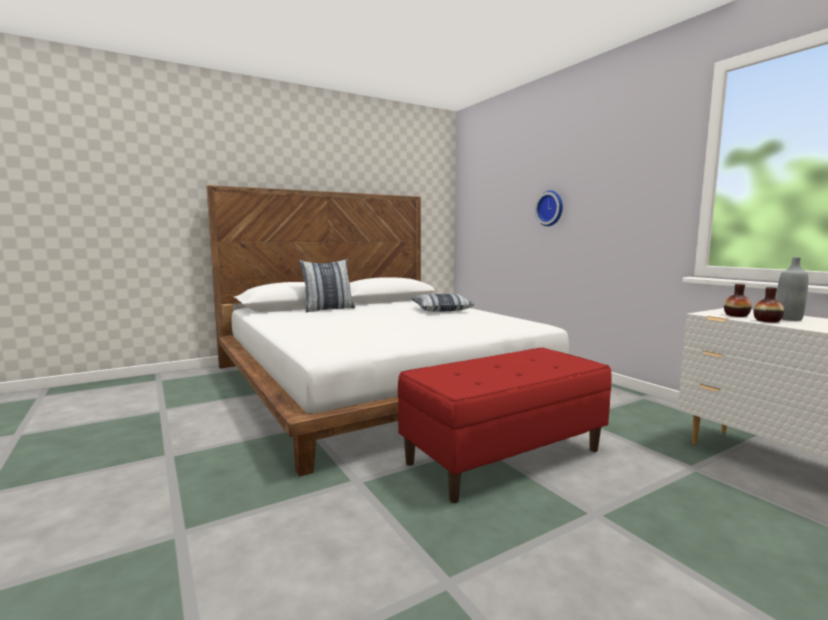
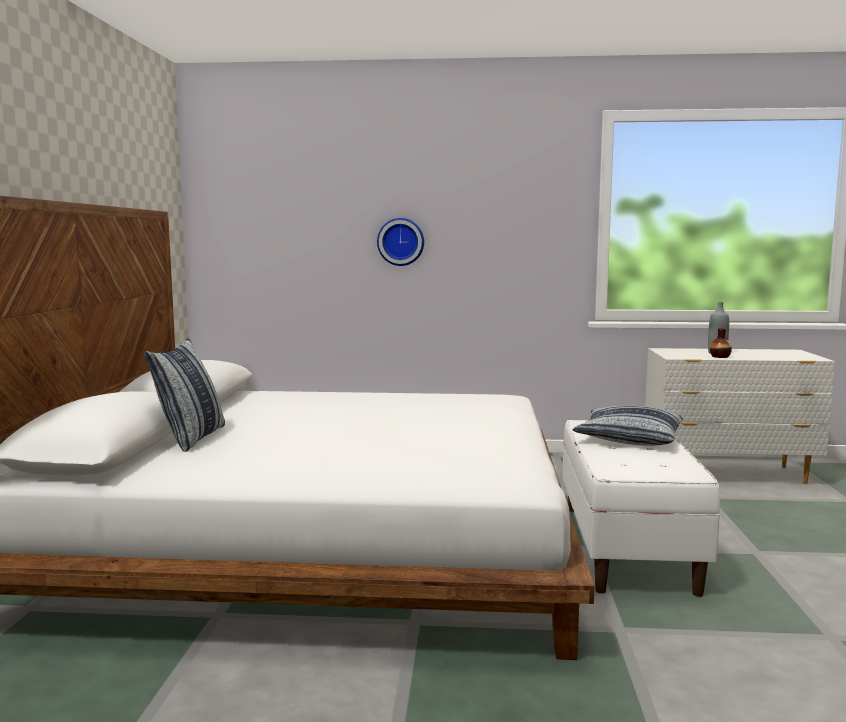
camera: 55 degrees left, 0 degrees up
(441, 309) = (342, 401): pillow -> pillow (629, 438)
(504, 456) = (625, 546): red bench -> white bench
(736, 315) = (690, 355): vase -> none

